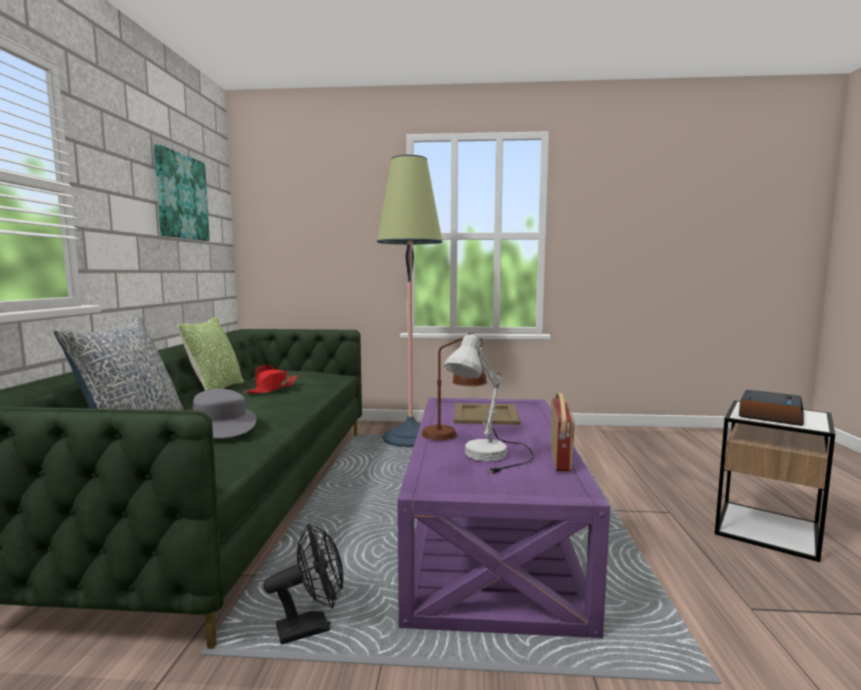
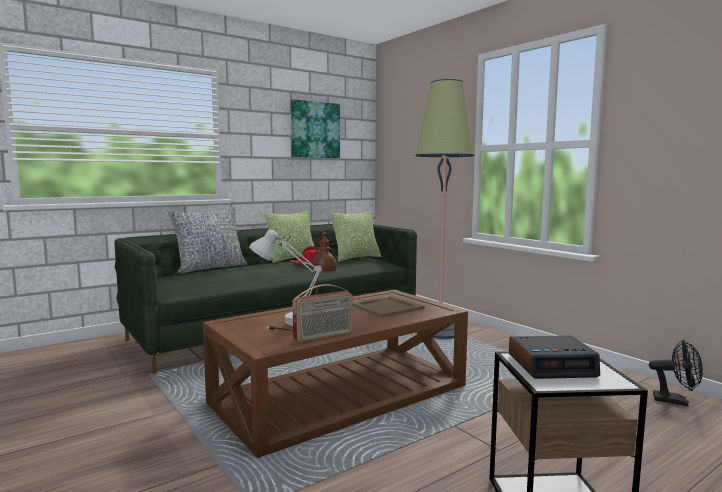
camera: 50 degrees right, 0 degrees up
(220, 425) = (235, 273): grey hat -> none
(292, 374) = (356, 258): none -> pillow
(311, 627) = (188, 385): black fan -> black fan (676, 401)
(488, 532) = (340, 394): purple coffee table -> brown coffee table

